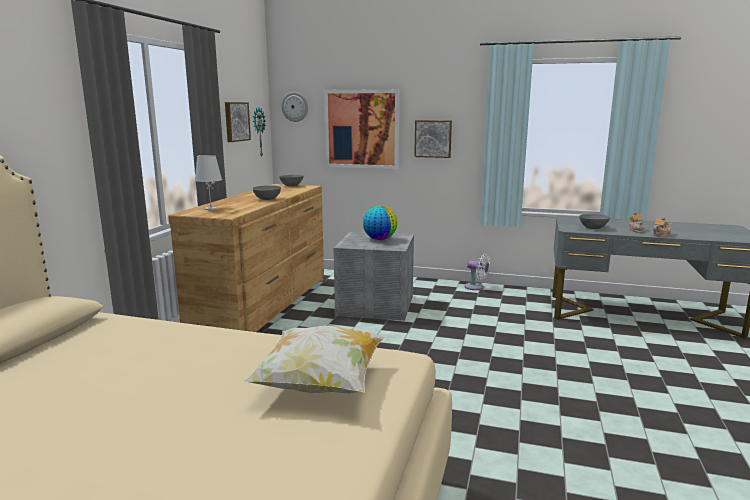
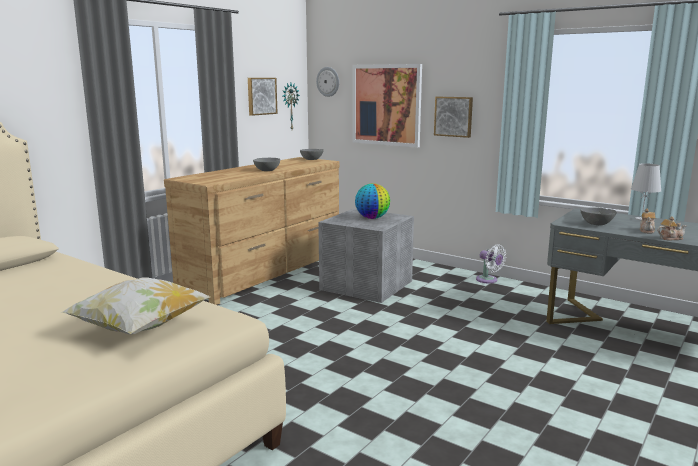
camera: 20 degrees right, 0 degrees up
(210, 208) = (205, 176): white table lamp -> white table lamp (641, 219)

